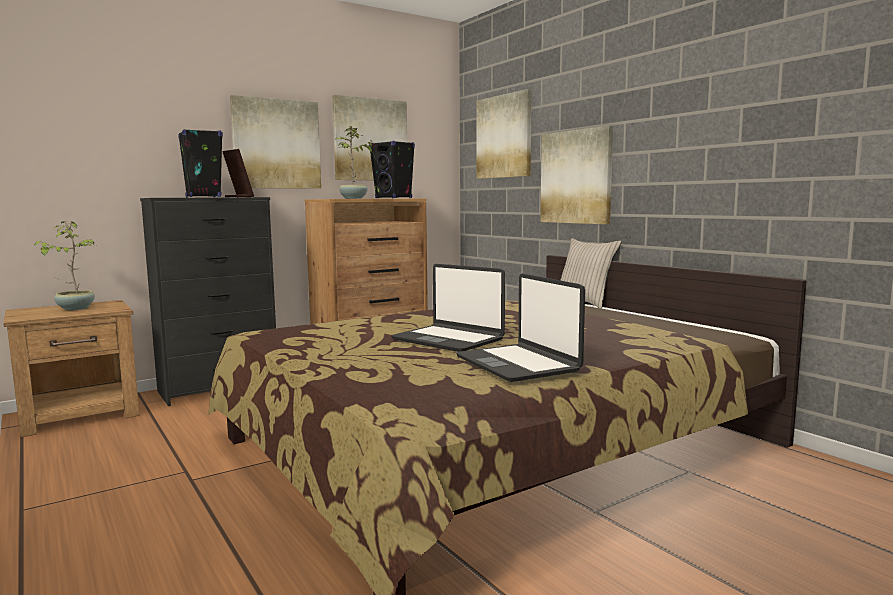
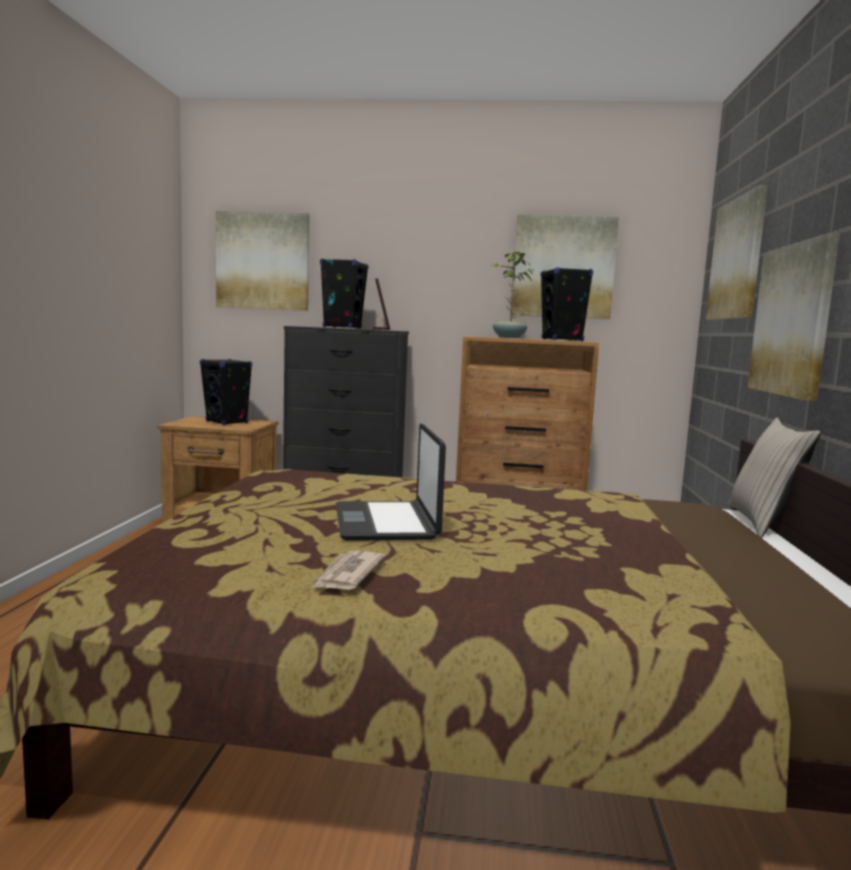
camera: 40 degrees right, 0 degrees up
(75, 308) = (227, 422): potted plant -> black speaker
(276, 144) = (444, 273): picture -> picture (263, 261)
(518, 364) = (347, 574): laptop -> newspaper

